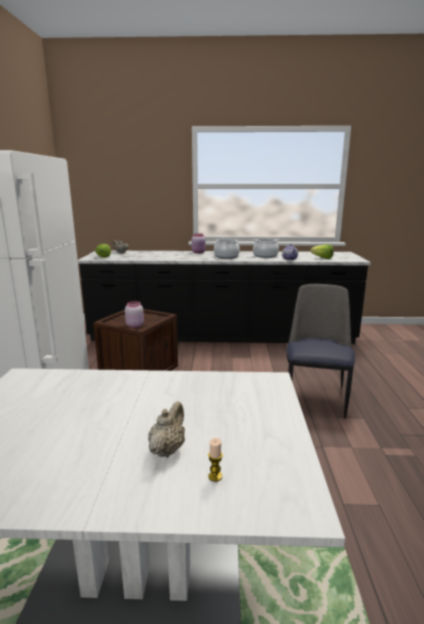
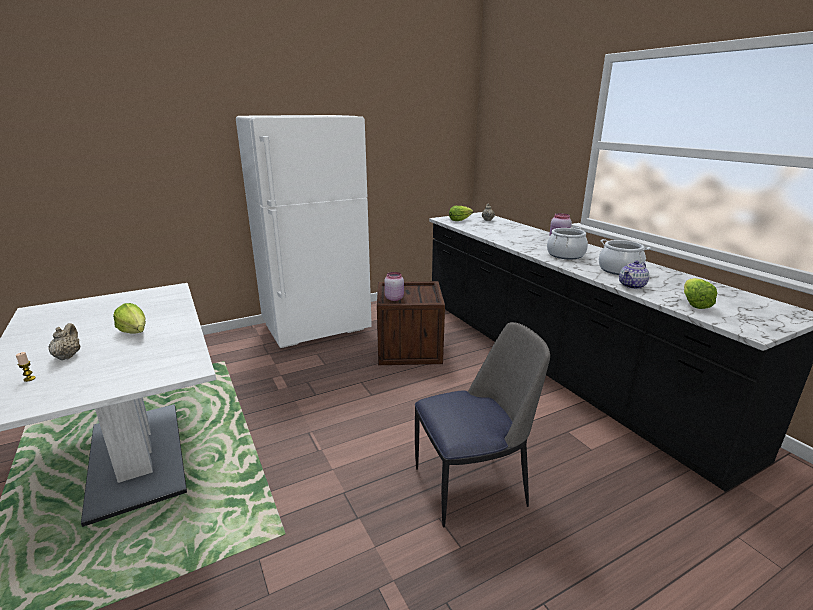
camera: 60 degrees right, 5 degrees up
(149, 404) = (135, 334): none -> lettuce
(167, 449) = (68, 356): beige teapot -> beige teapot turned 90 degrees counterclockwise

